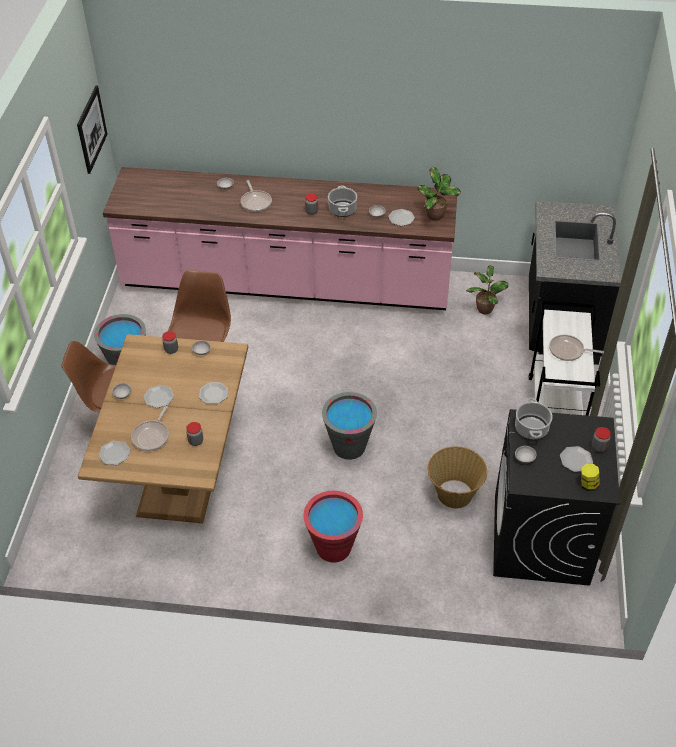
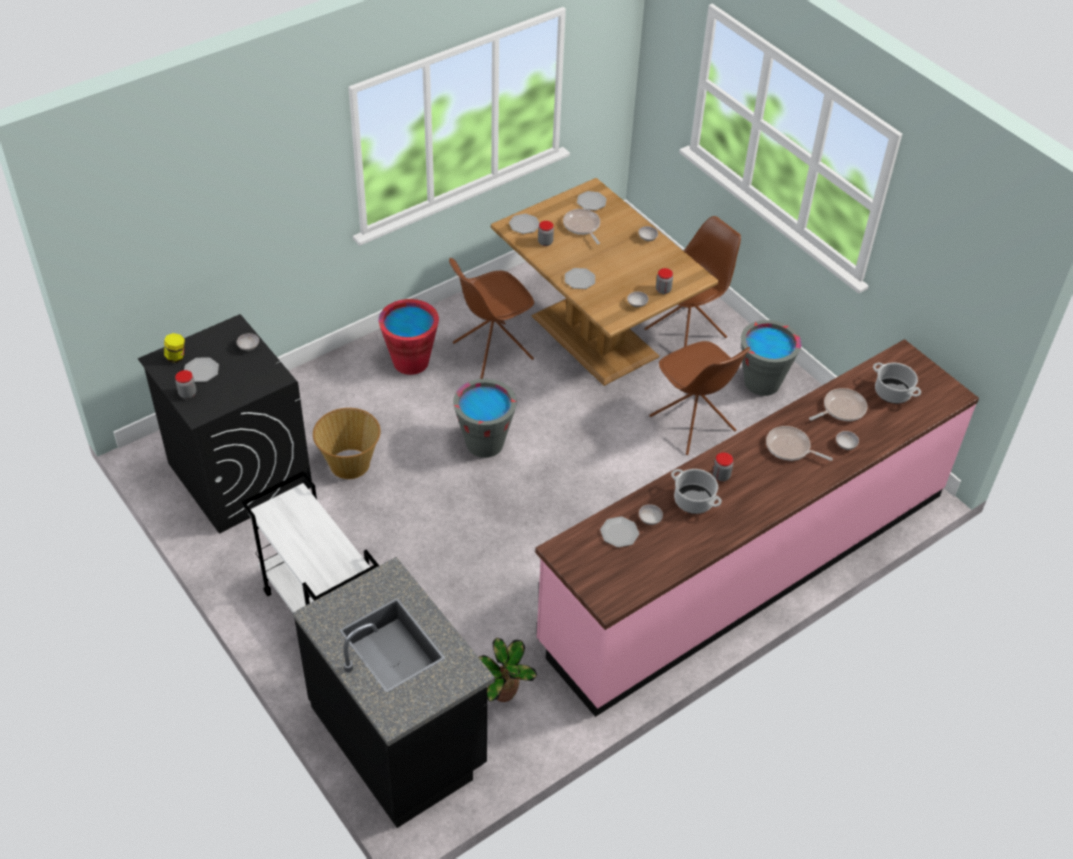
camera: 135 degrees right, 0 degrees up
(91, 129) = (970, 288): picture -> none
(159, 397) = (617, 252): plate -> plate (524, 225)
(266, 514) = (491, 351): none -> brown chair
(436, 216) = (586, 563): potted plant -> none
(531, 428) = (263, 375): cooking pot -> cooking pot (893, 392)
(568, 351) = (306, 536): frying pan -> frying pan (841, 409)

